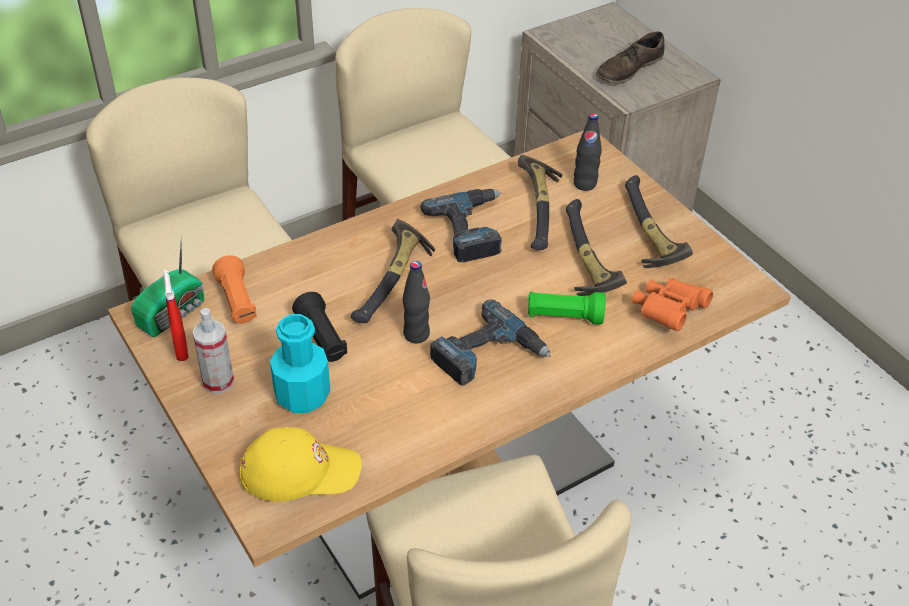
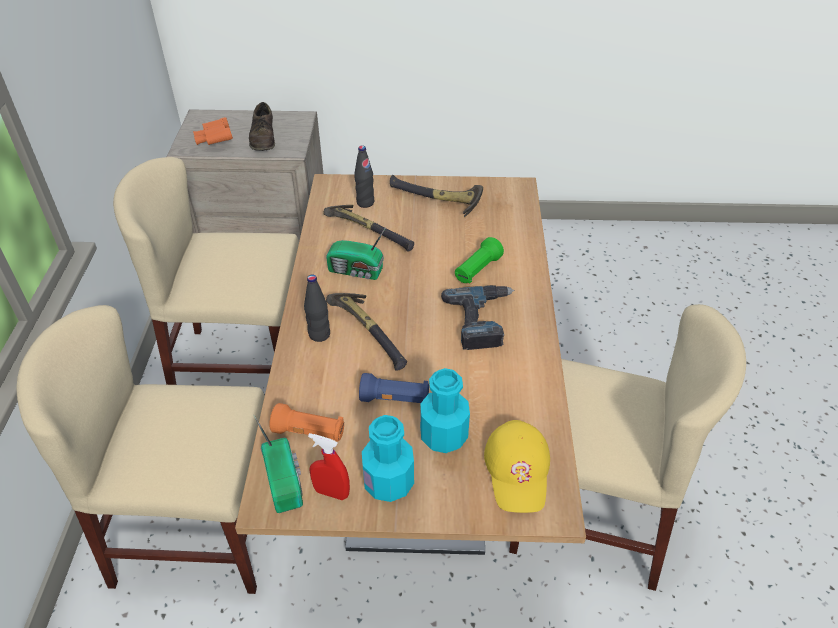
camera: 55 degrees left, 0 degrees up
(218, 382) = (389, 482): spray bottle -> turquoise bottle
(300, 470) = (518, 470): yellow cap -> yellow cap turned 150 degrees clockwise
(322, 339) = (395, 399): black flashlight -> blue flashlight
(416, 334) = (434, 346): black bottle -> black bottle (319, 335)
(472, 229) = (357, 271): power drill -> radio
(584, 260) = (434, 237): hammer -> none
(668, 312) = (510, 227): orange binoculars -> orange binoculars (215, 141)

